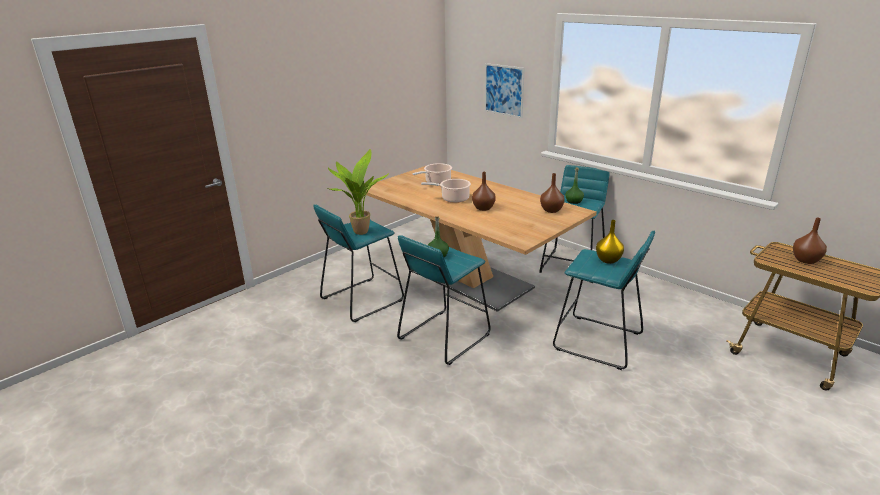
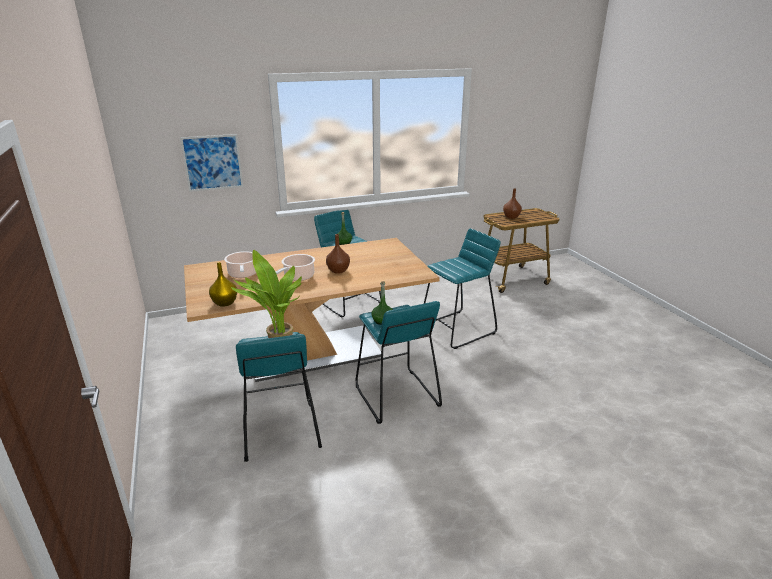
camera: 65 degrees left, 0 degrees up
(551, 210) = (376, 249): brown vase -> none
(607, 260) = (455, 263): yellow vase -> yellow vase (224, 303)

